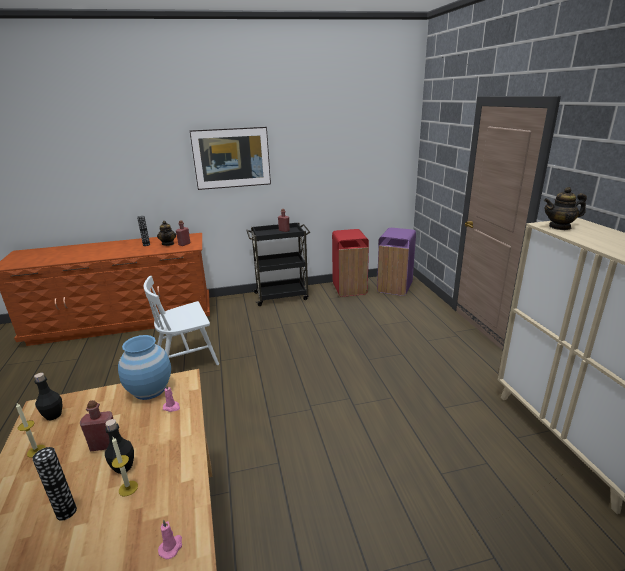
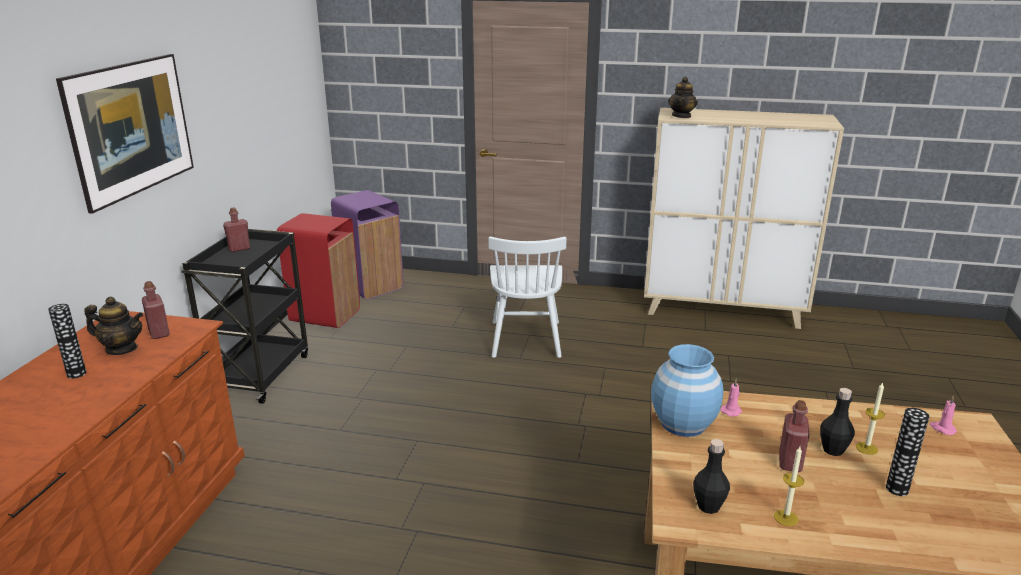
camera: 65 degrees left, 0 degrees up
(187, 359) = (352, 516): white chair -> white chair (525, 339)

